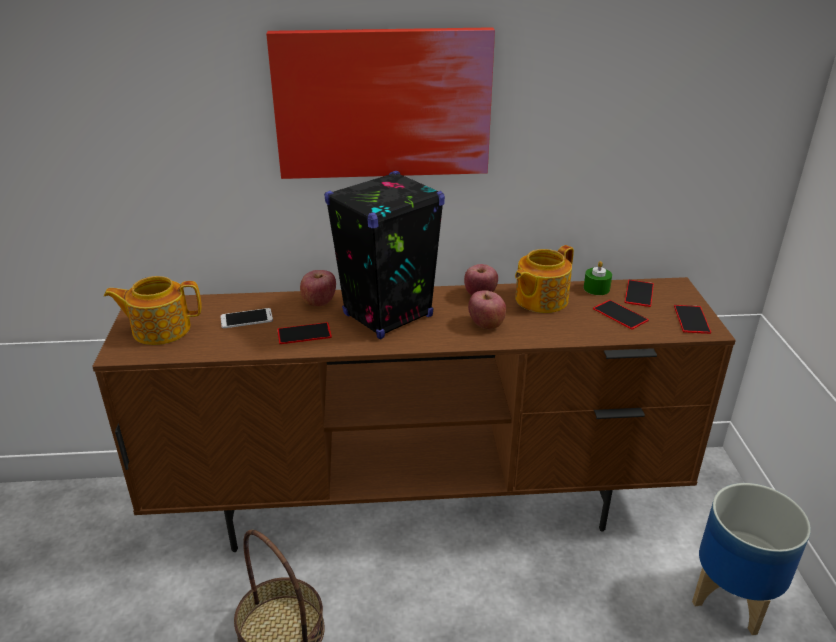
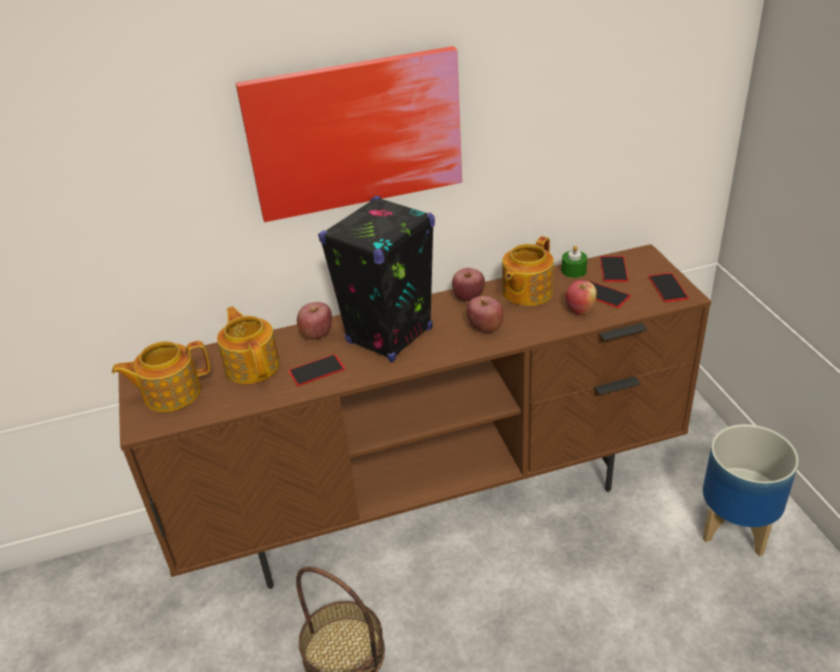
camera: 10 degrees left, 5 degrees up
(246, 319) = (253, 365): phone -> teapot
(590, 325) = (580, 310): none -> apple

